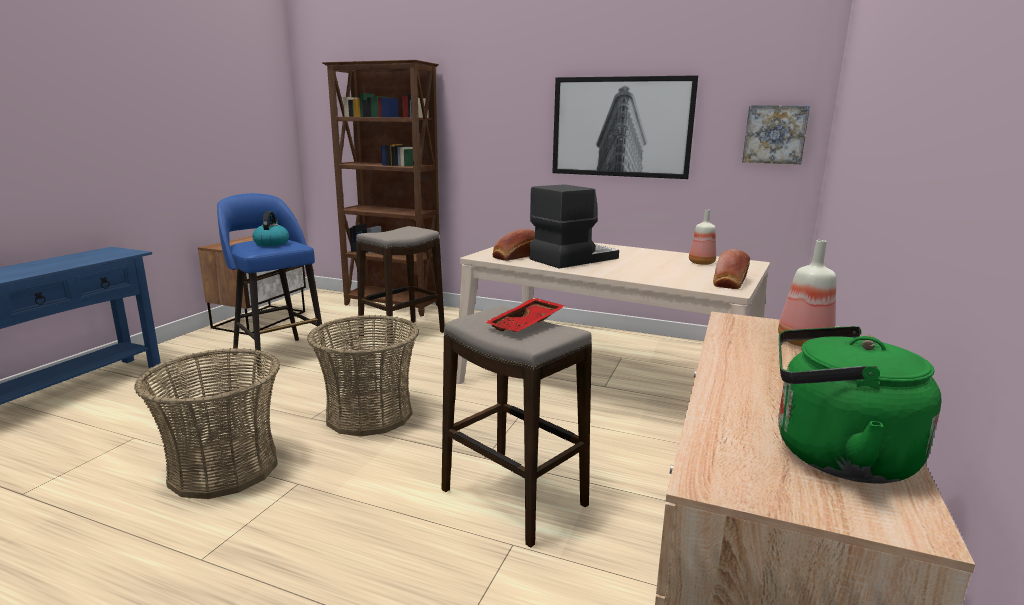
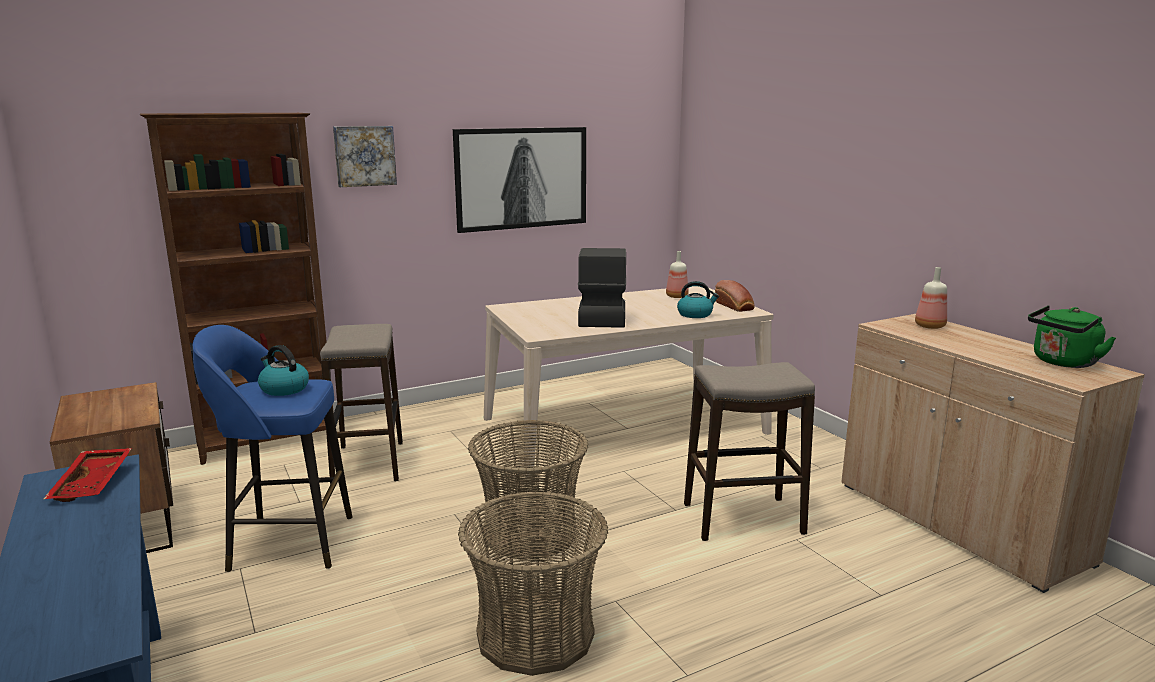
camera: 50 degrees left, 0 degrees up
(514, 256) = (559, 328): bread -> none
(527, 325) = (754, 371): red tray -> red tray (94, 483)
(660, 277) = (695, 314): none -> kettle
(774, 134) = (644, 176): picture -> picture (364, 156)

